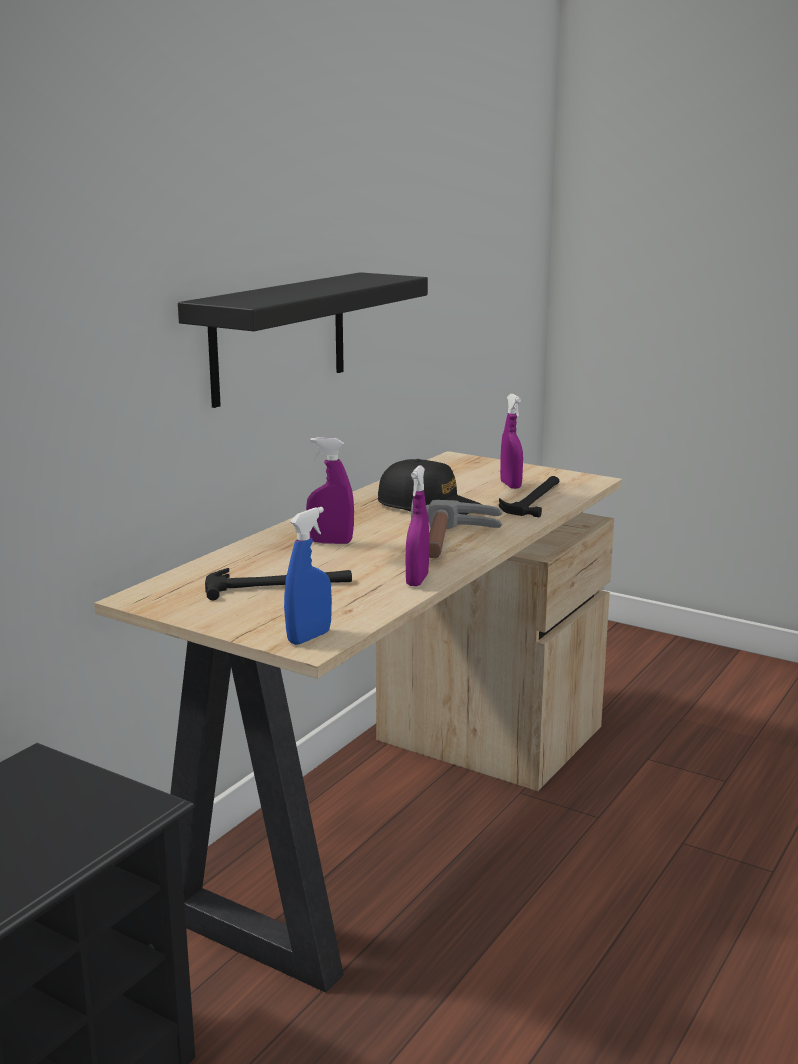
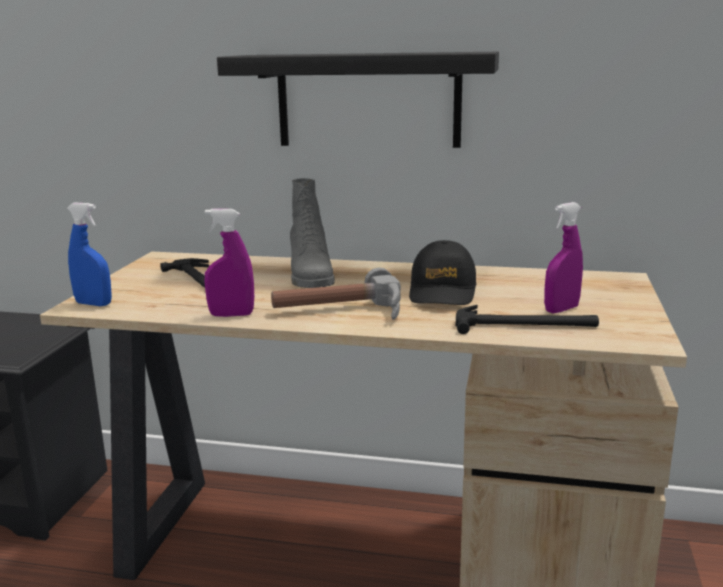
camera: 70 degrees right, 0 degrees up
(330, 542) = (309, 278): purple spray bottle -> grey boot

